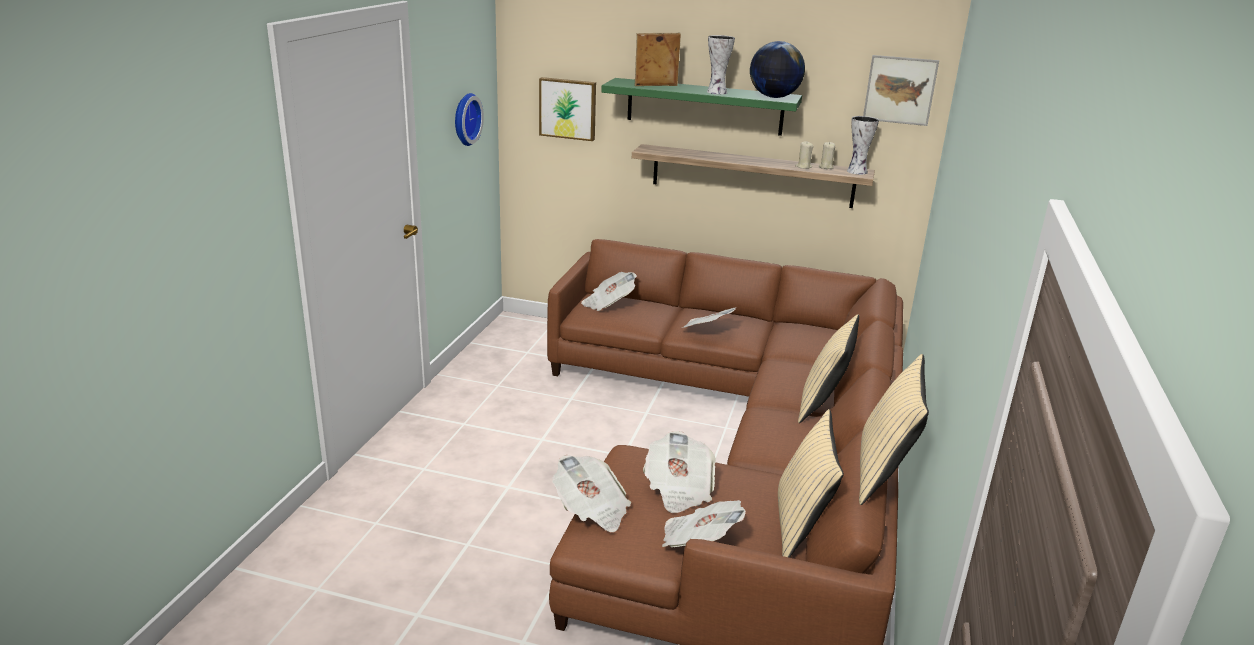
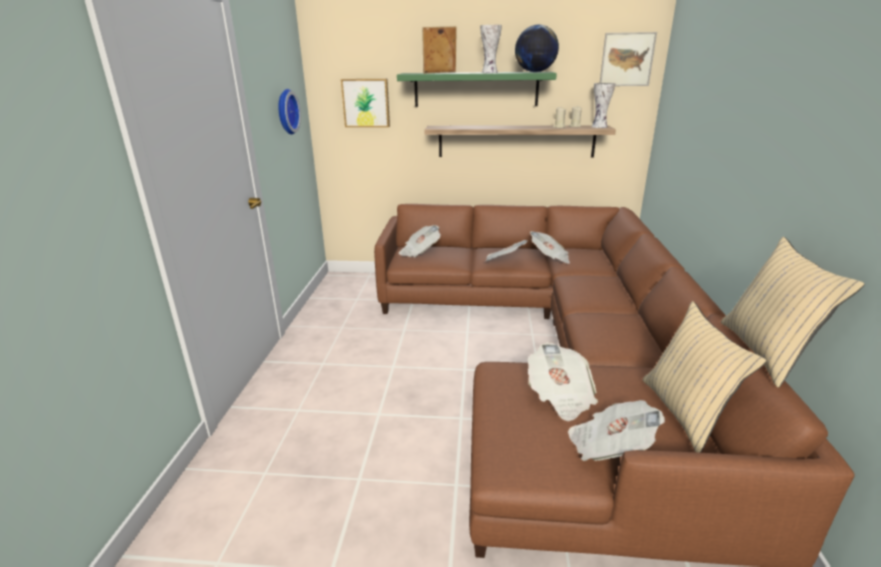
camera: 10 degrees left, 0 degrees up
(592, 510) = (492, 432): newspaper -> newspaper (550, 258)
(823, 404) = (624, 303): beige pillow -> none

